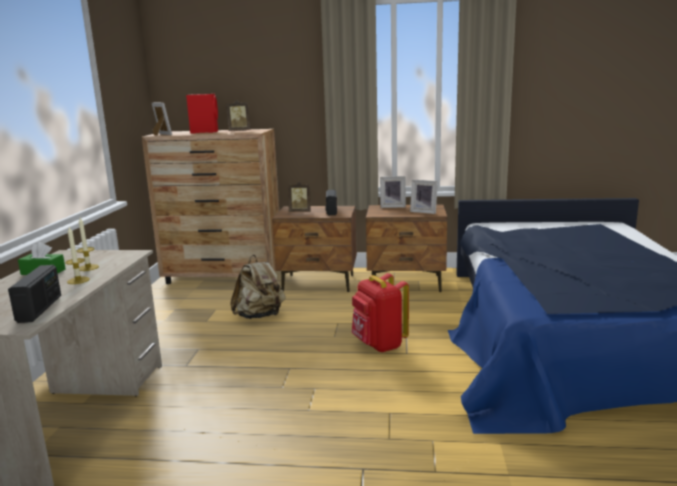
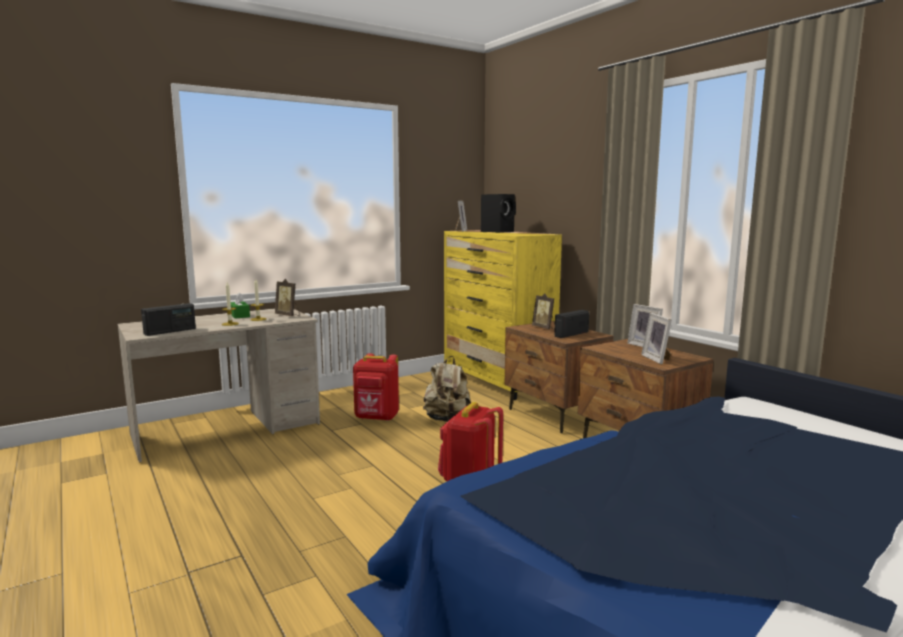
camera: 50 degrees right, 5 degrees down
(200, 339) = (377, 418): none -> red backpack
(205, 132) = (498, 232): red speaker -> black speaker
(224, 276) = (497, 382): brown dresser -> yellow dresser
(239, 131) = (520, 233): picture frame -> picture frame (288, 315)

